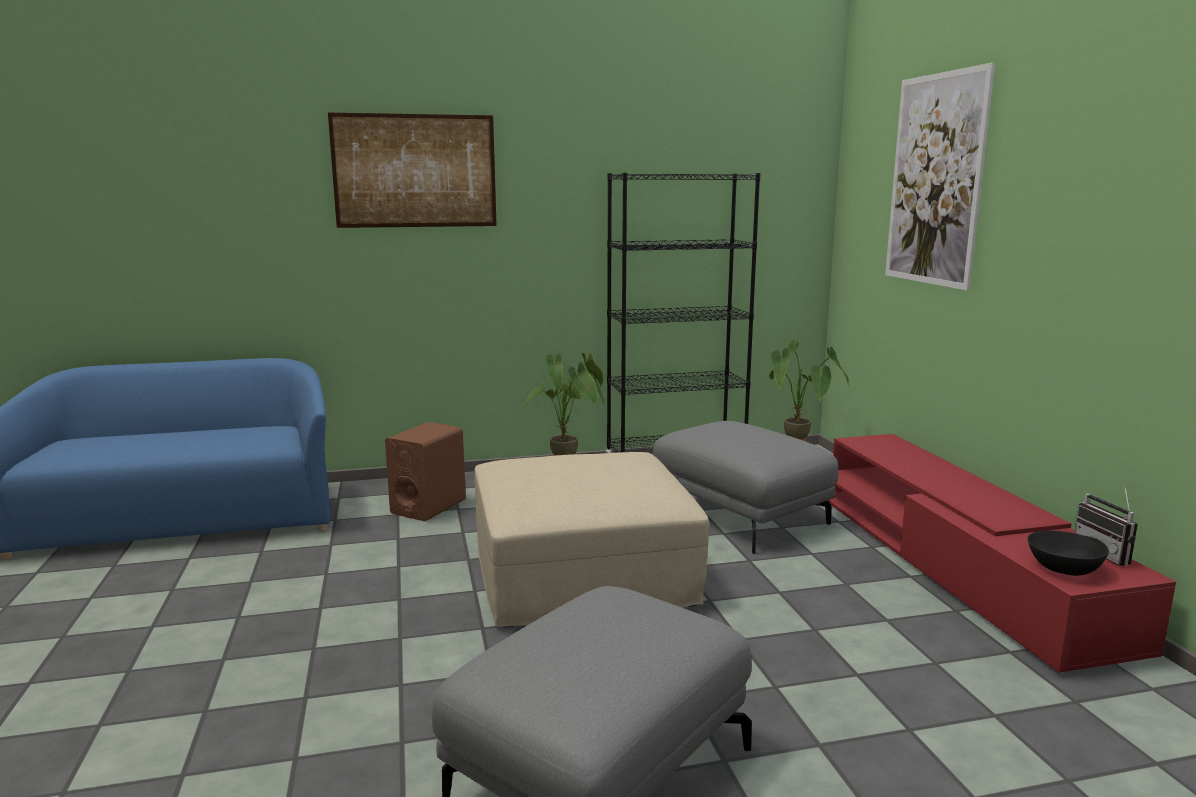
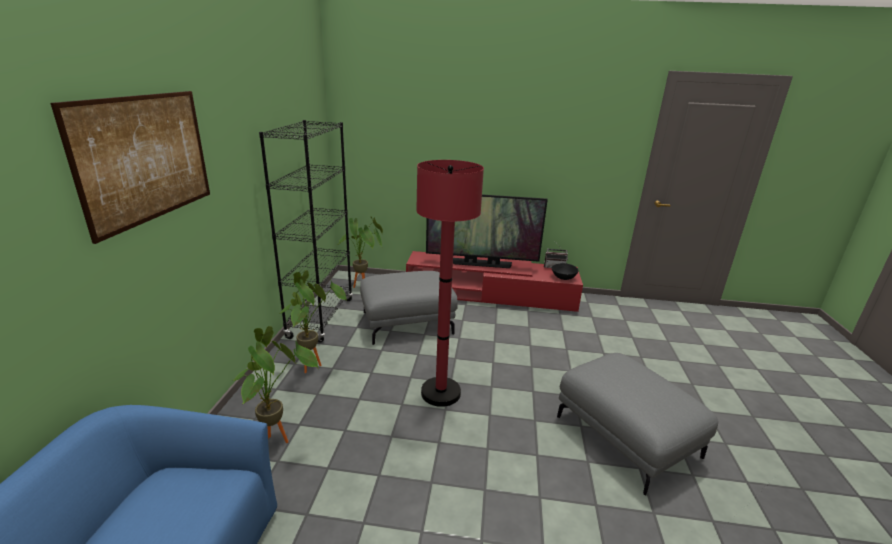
camera: 70 degrees left, 10 degrees up
(428, 506) = (279, 439): brown speaker -> potted plant
(582, 572) = (440, 393): beige ottoman -> red floor lamp
(935, 180) = (425, 122): picture -> none
(949, 483) = (481, 263): none -> television

